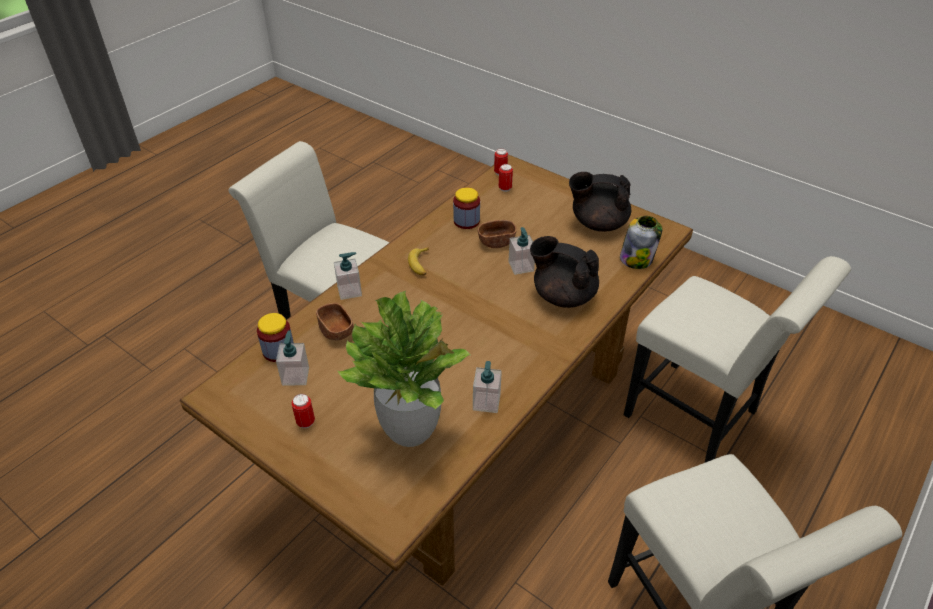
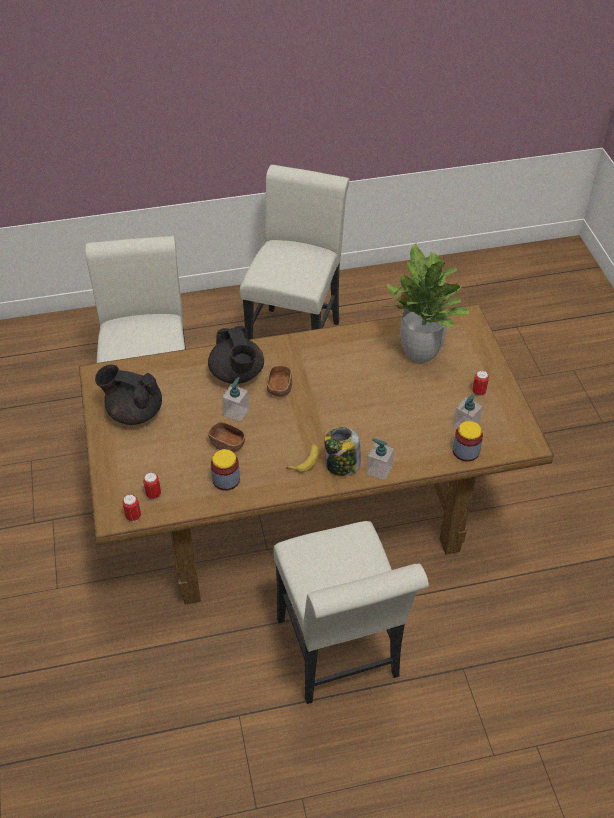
camera: 140 degrees left, 5 degrees up
(336, 330) = (414, 442): brown bowl -> brown bowl (279, 388)
(486, 402) = (362, 342): soap dispenser -> none
(597, 223) = (134, 412): black teapot -> black teapot turned 150 degrees clockwise
(637, 259) = (152, 368): jar -> jar (342, 465)

